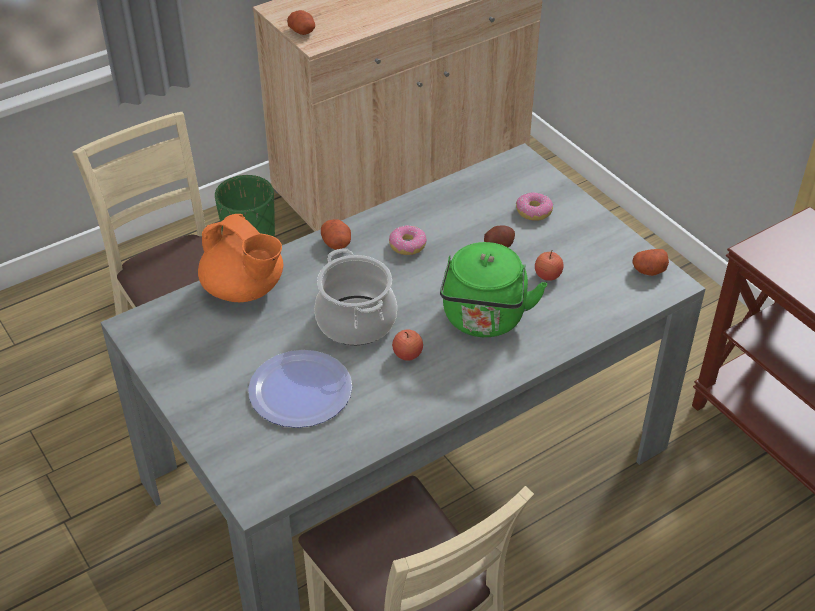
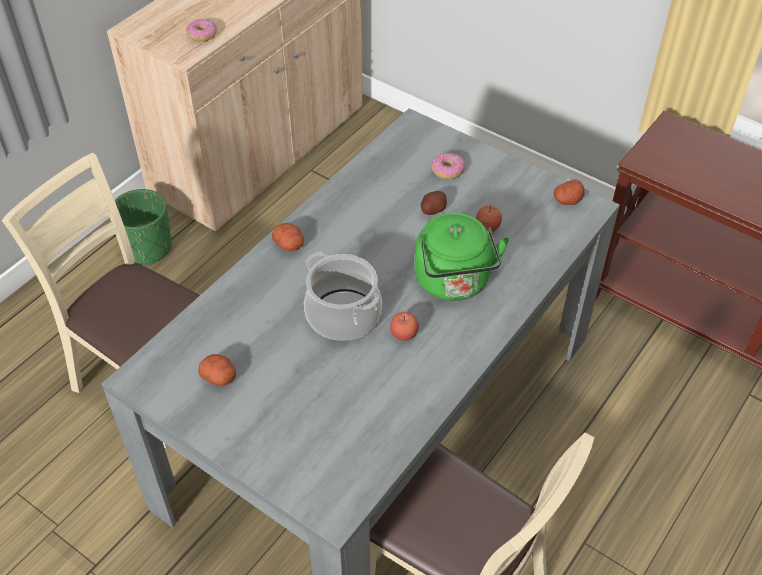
camera: 20 degrees left, 5 degrees up
(244, 289) = (226, 312): orange teapot -> none
(300, 390) = (325, 396): plate -> none
(303, 31) = (167, 46): potato -> potato (220, 377)
(407, 246) = (354, 230): donut -> donut (202, 35)

